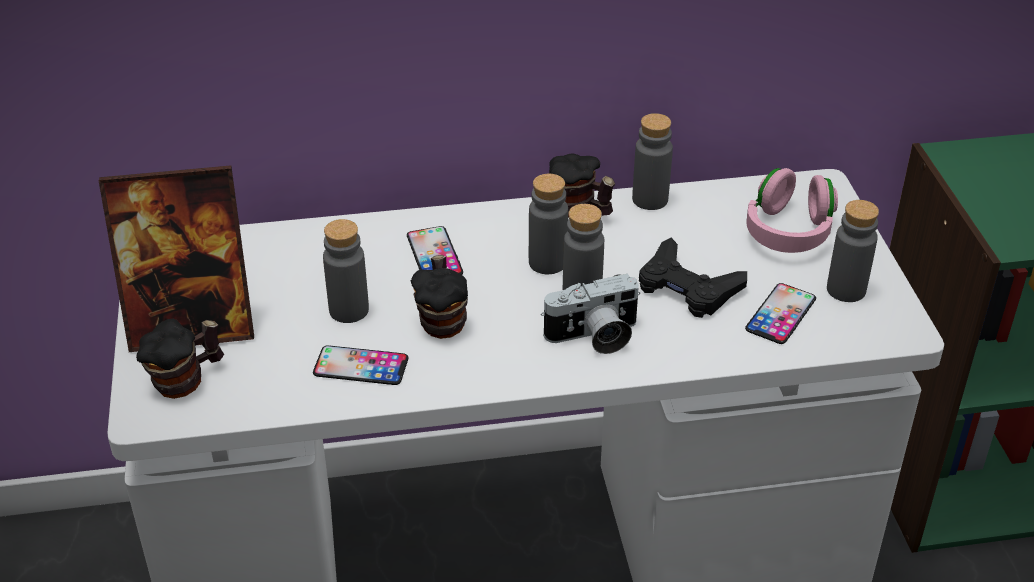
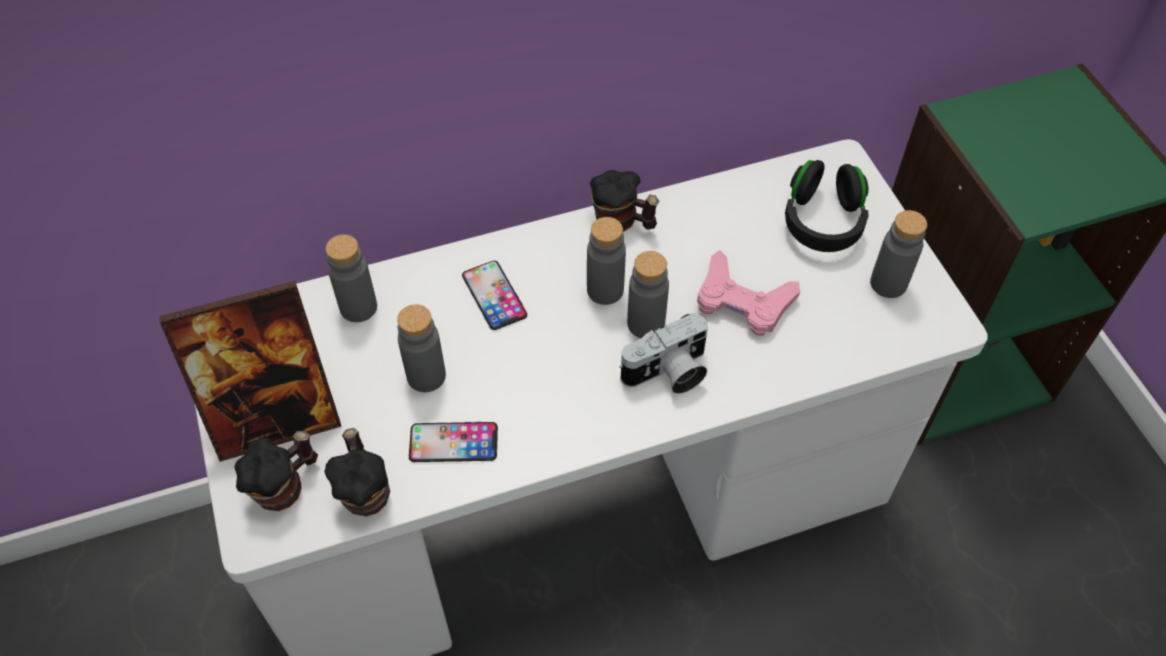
camera: 10 degrees left, 15 degrees up
(442, 320) = (520, 374): mug -> mug (365, 490)
(650, 199) = (686, 199): grey bottle -> grey bottle (358, 307)
(687, 287) = (742, 301): black game controller -> pink game controller
(781, 314) = (835, 321): phone -> none
(788, 232) = (822, 221): pink headphones -> black headphones

